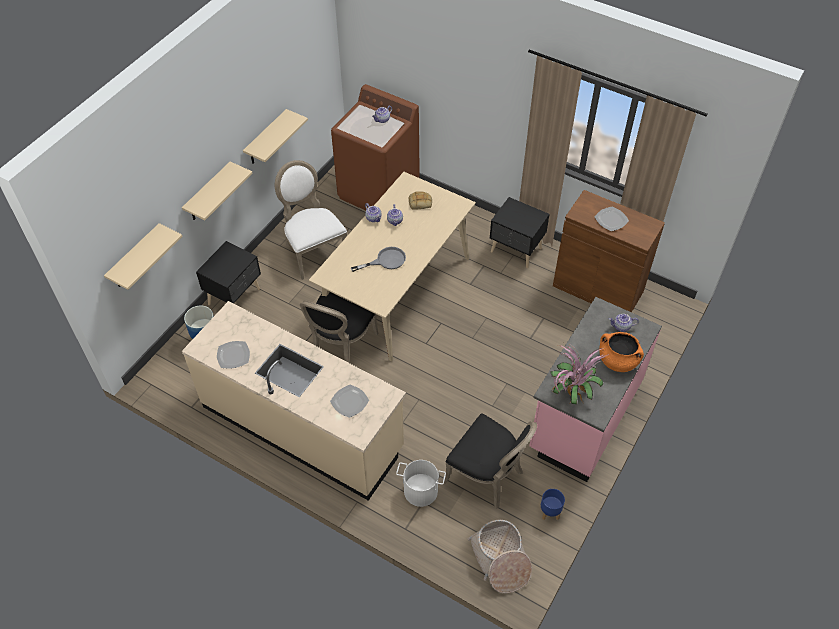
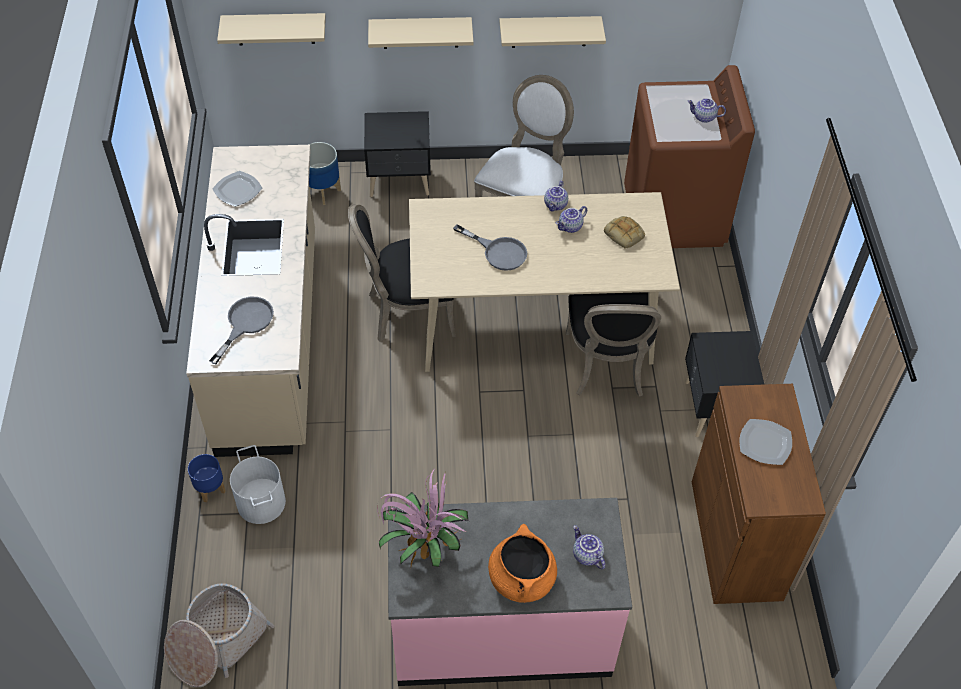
camera: 55 degrees right, 0 degrees up
(349, 402) = (245, 323): plate -> grey frying pan
(487, 476) = (329, 563): black chair -> black chair (607, 367)
(550, 512) = (322, 664): blue planter -> blue planter (210, 489)

